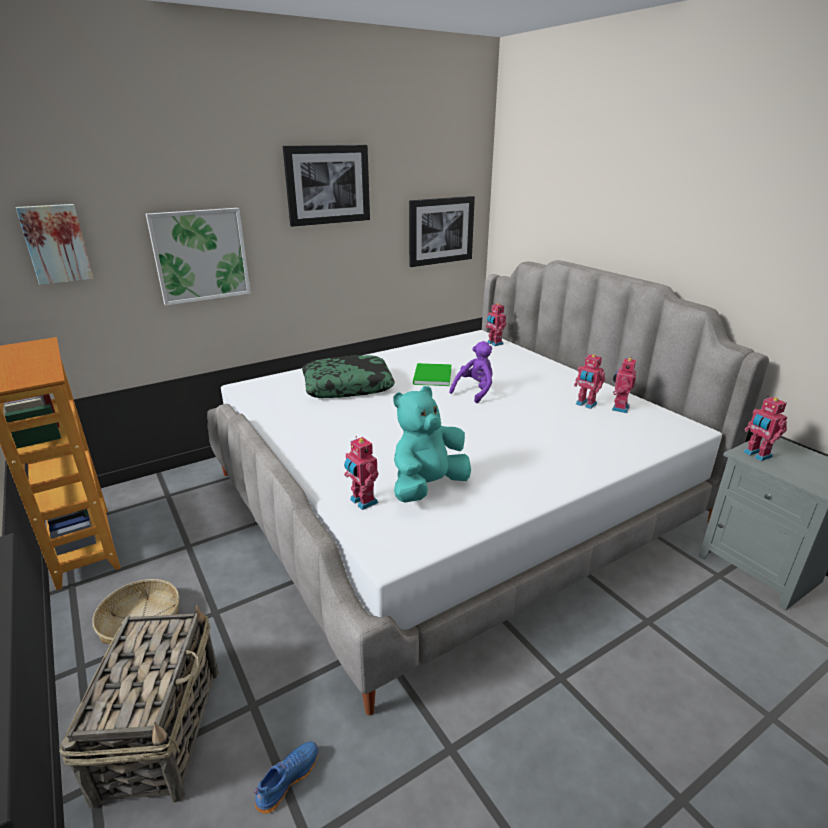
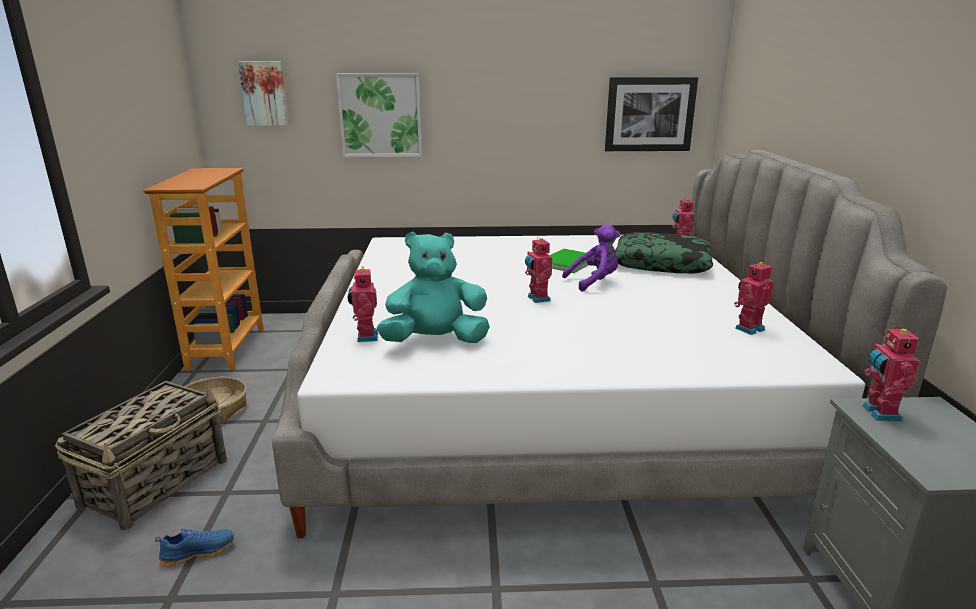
camera: 30 degrees right, 5 degrees down
(328, 185) = (514, 55): picture -> none
(348, 386) = (474, 255): pillow -> pillow (662, 264)
(585, 404) = (708, 317): toy robot -> toy robot (537, 299)

